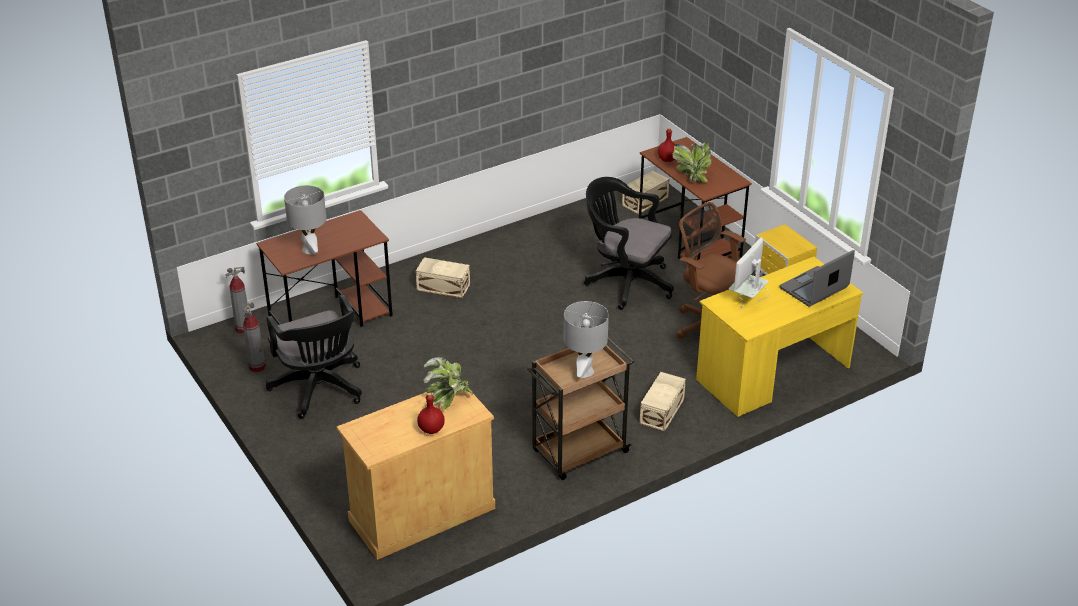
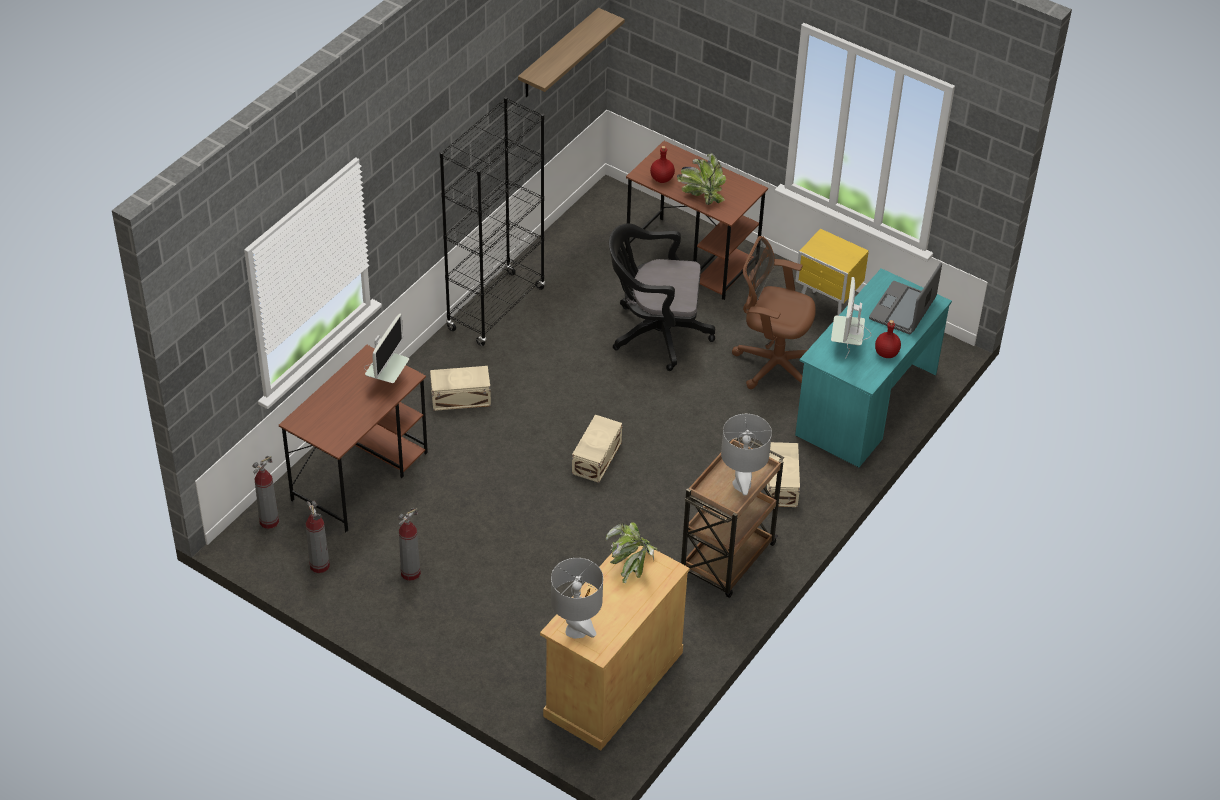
camera: 25 degrees left, 10 degrees up
(310, 250) = (347, 416): grey table lamp -> grey table lamp (576, 631)
(320, 390) = (410, 573): black office chair -> fire extinguisher
(357, 235) = (387, 380): none -> monitor
(431, 429) = (638, 603): red bottle -> red bottle (886, 353)
(511, 238) = (496, 309): none -> black bookcase
(603, 38) = (558, 54): none -> shelf
(644, 201) = (613, 217): beige storage box -> beige storage box (595, 458)
(772, 374) = (866, 404): yellow desk -> turquoise desk

